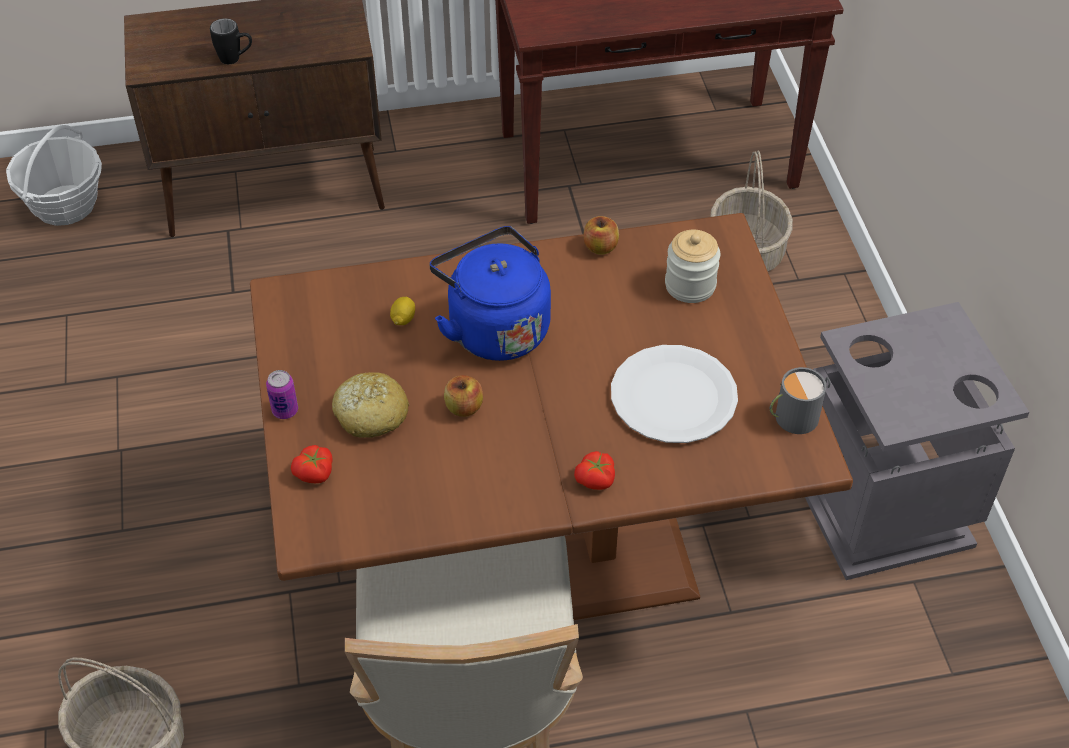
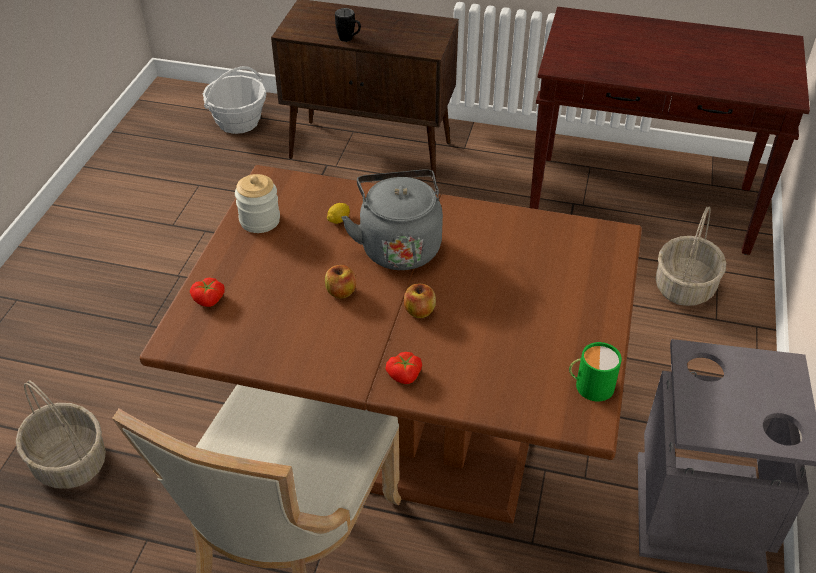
camera: 25 degrees right, 5 degrees down
(285, 410) = (218, 253): can -> none
(370, 414) = (273, 274): bread -> none
(494, 327) = (399, 246): blue kettle -> grey kettle
(600, 247) = (513, 216): apple -> apple (419, 311)
(673, 397) = (503, 337): white plate -> none
(690, 285) = (566, 263): jar -> jar (260, 220)
(791, 417) = (590, 385): grey mug -> green mug

